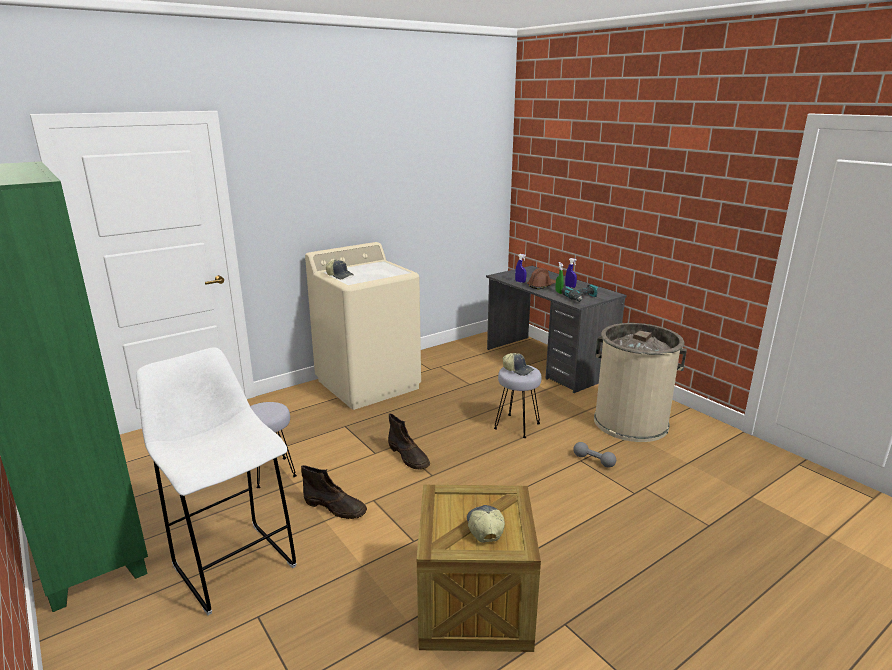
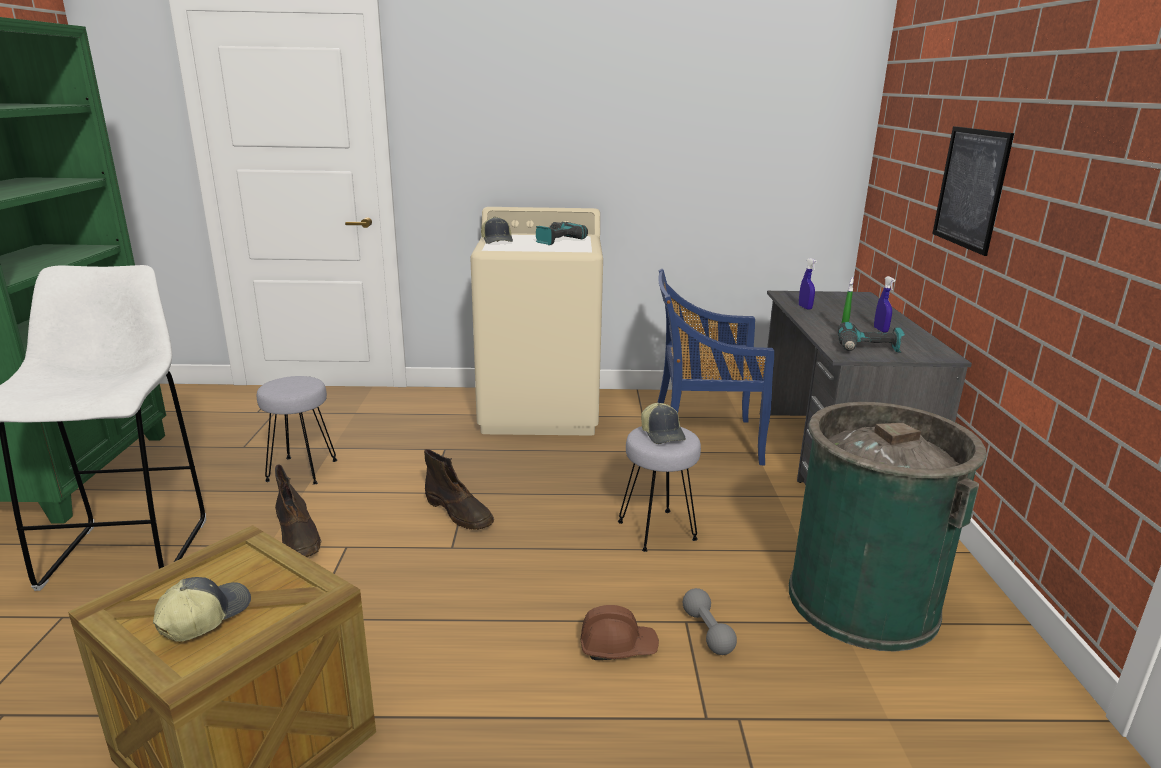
camera: 35 degrees right, 0 degrees up
(372, 268) = (556, 240): none -> power drill
(409, 457) = (459, 513): brown boot -> brown boot turned 45 degrees counterclockwise
(477, 372) = (702, 439): none -> blue chair
(541, 286) = (830, 319): brown hard hat -> brown hard hat (617, 646)
(604, 208) = (970, 188): none -> picture
(630, 422) = (862, 600): beige trash can -> green trash can

